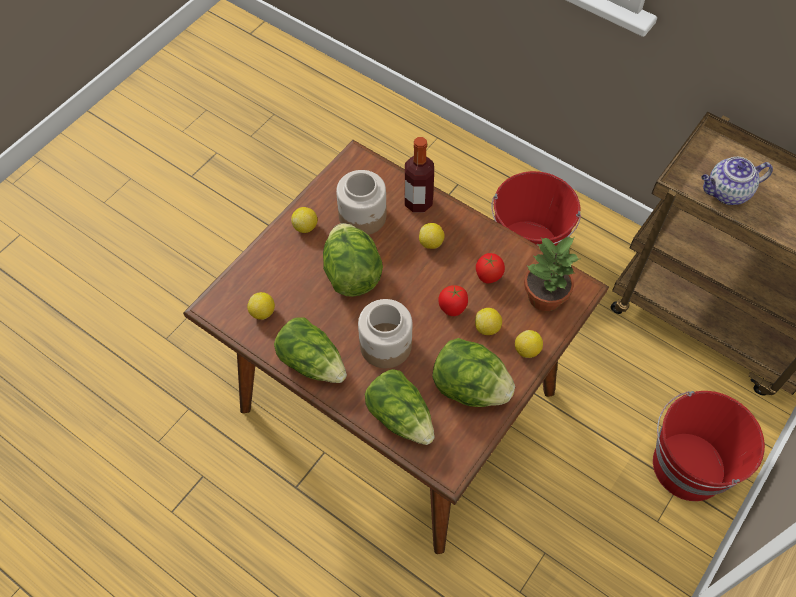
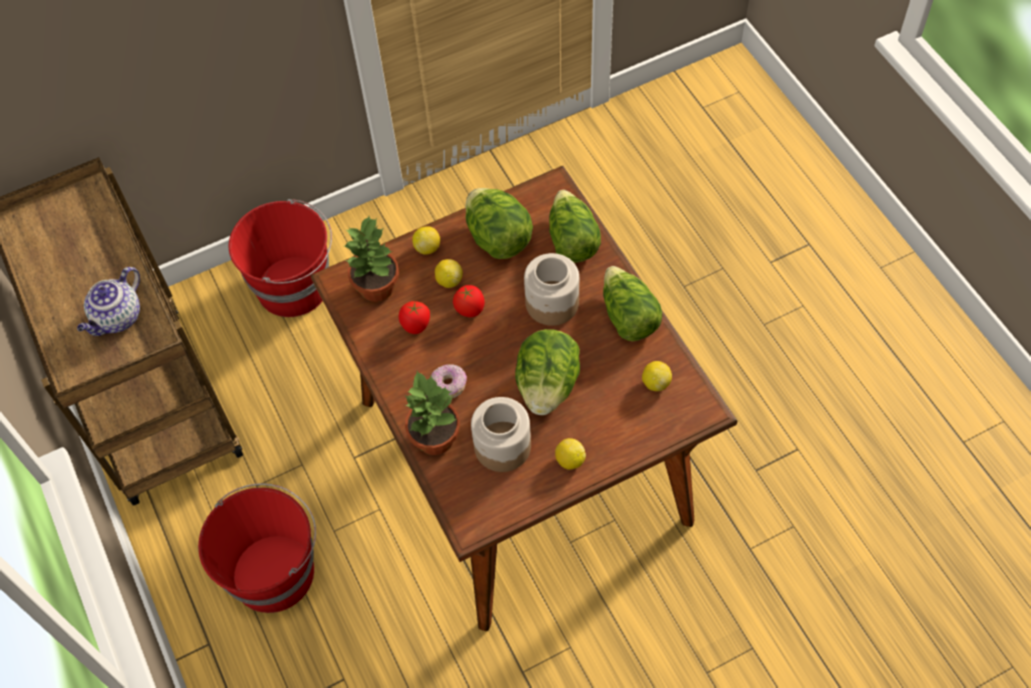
camera: 150 degrees left, 0 degrees up
(418, 202) = (434, 437): bottle -> potted plant
(431, 243) = (449, 385): lemon -> donut
(726, 193) = (118, 318): teapot -> teapot turned 105 degrees clockwise

